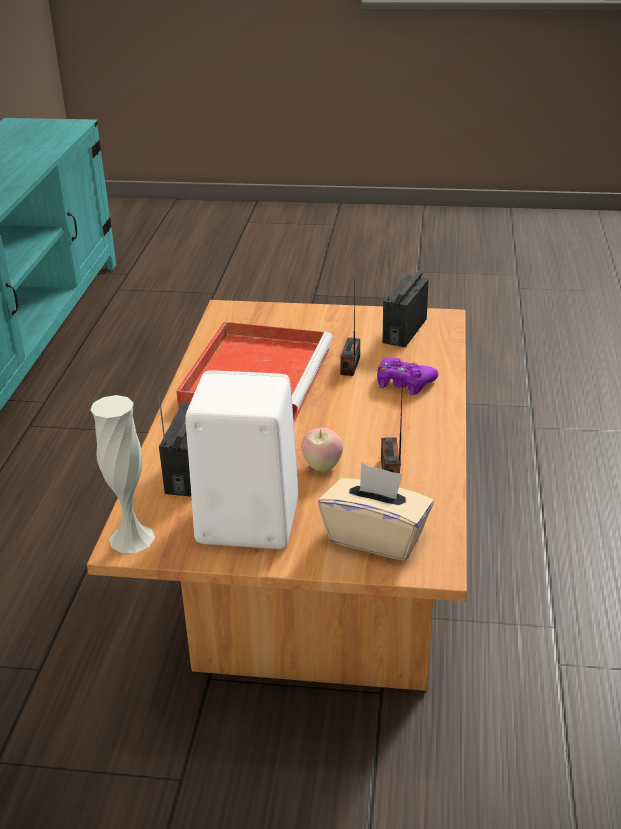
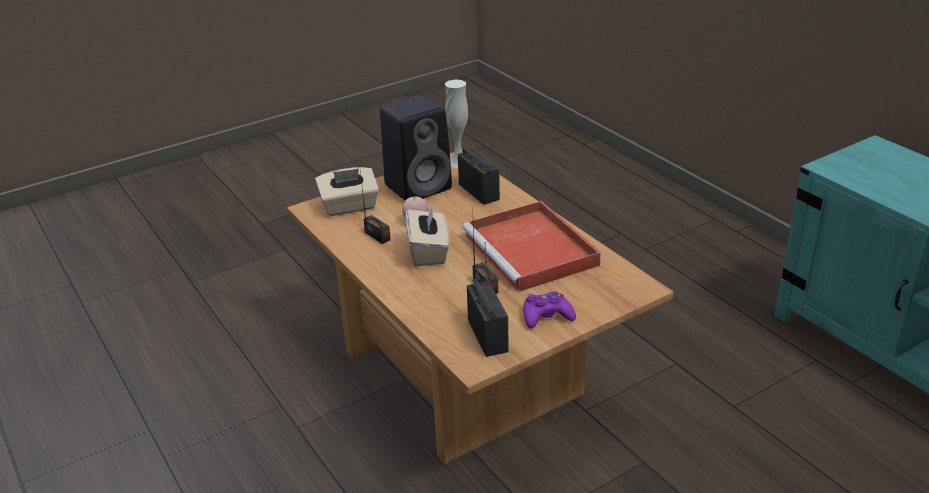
camera: 140 degrees right, 0 degrees up
(243, 522) = (419, 186): white speaker -> black speaker
(357, 423) = (428, 252): none -> beige tissue box
(404, 383) = (433, 291): purple game controller -> purple game controller (546, 316)

